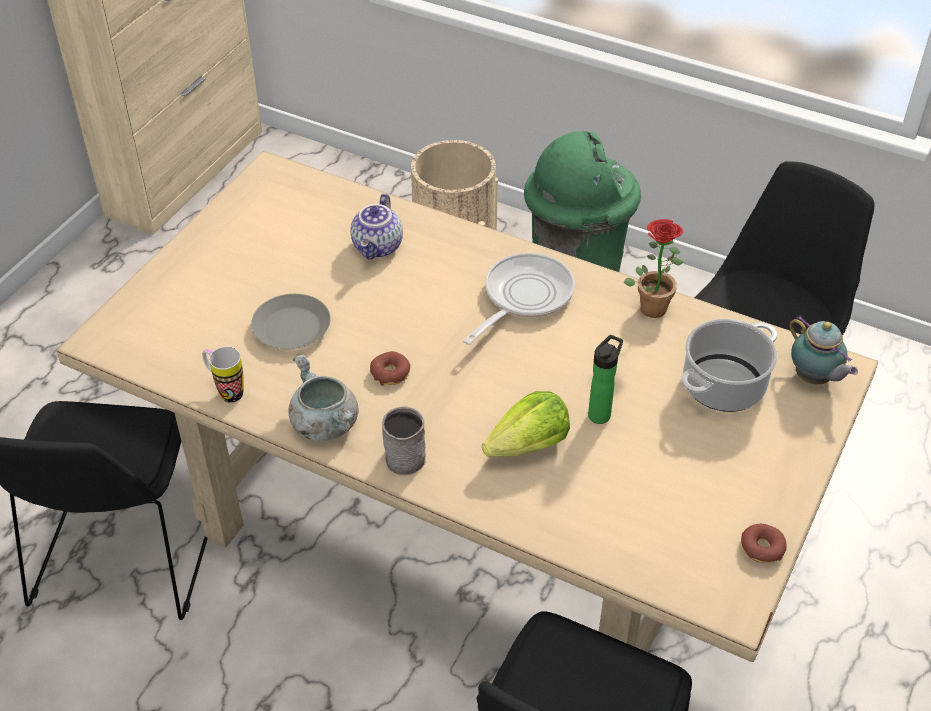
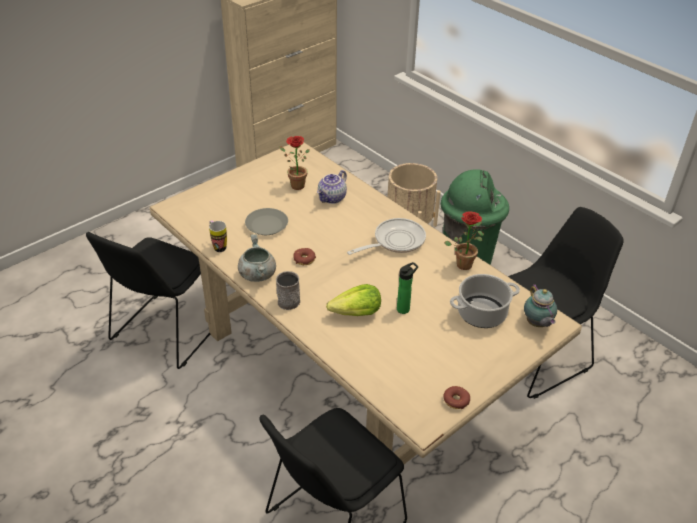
camera: 20 degrees right, 5 degrees down
(300, 239) = (294, 185): none -> potted plant

